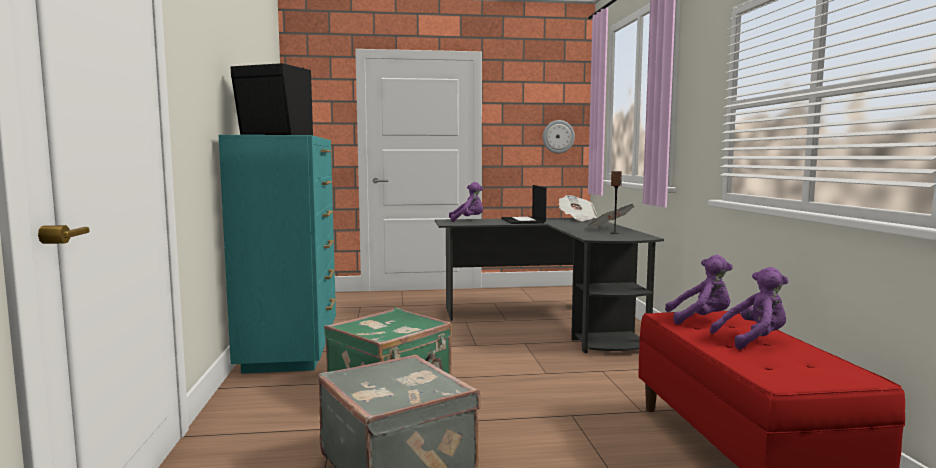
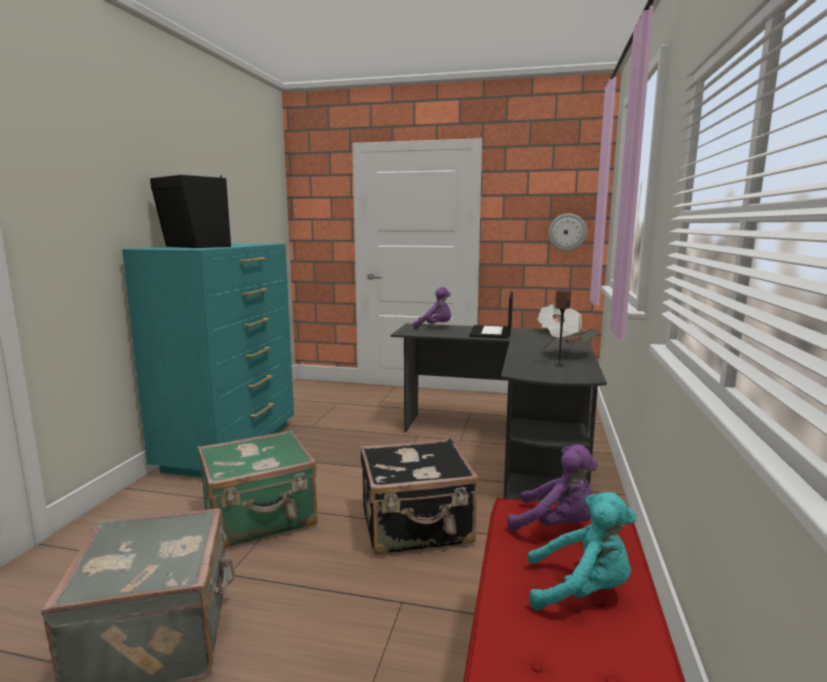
camera: 20 degrees right, 5 degrees up
(534, 375) = (416, 527): none -> black suitcase
(753, 340) = (581, 591): purple plush toy -> turquoise plush toy

